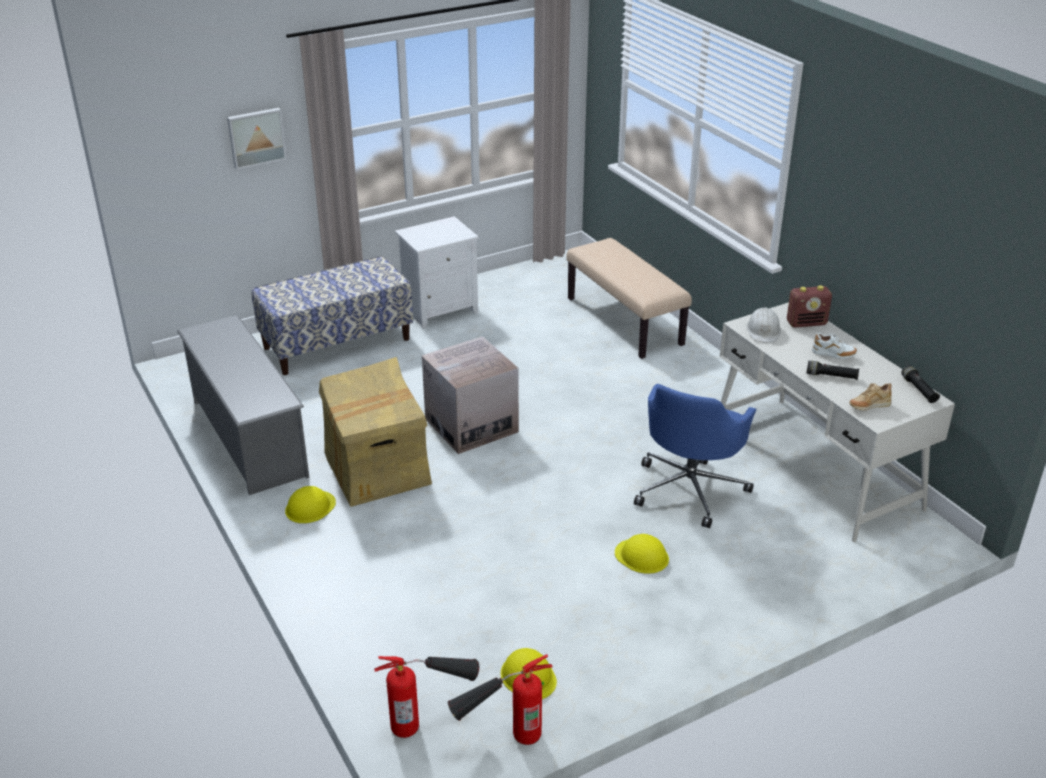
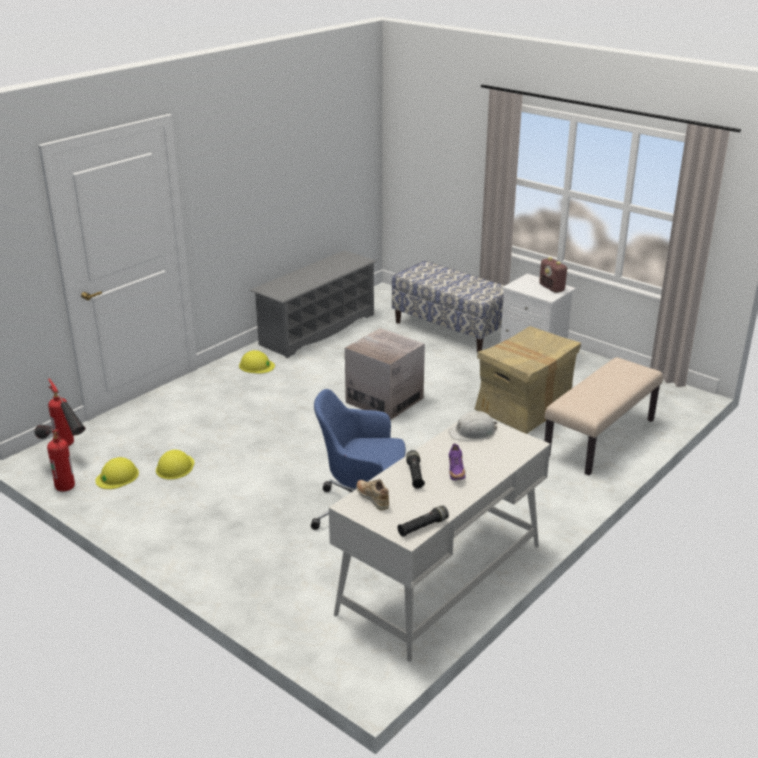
camera: 70 degrees right, 5 degrees down
(256, 137) = (461, 156): picture -> none
(377, 469) = (309, 377): cardboard box -> cardboard box (523, 409)
(642, 556) = (262, 502): yellow hard hat -> yellow hard hat (175, 467)
(806, 323) = (507, 453): radio -> radio (552, 288)
(833, 355) = (456, 473): white shoe -> purple shoe

